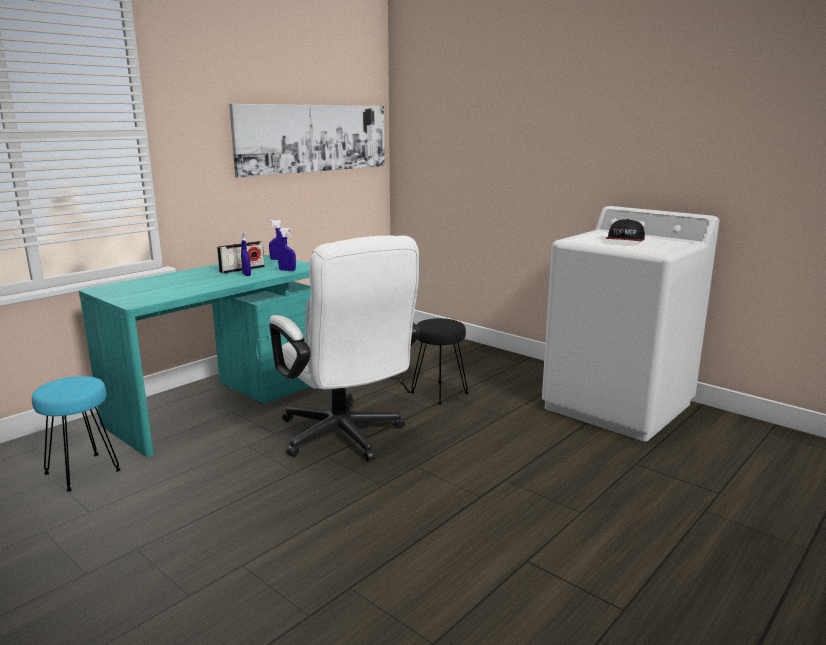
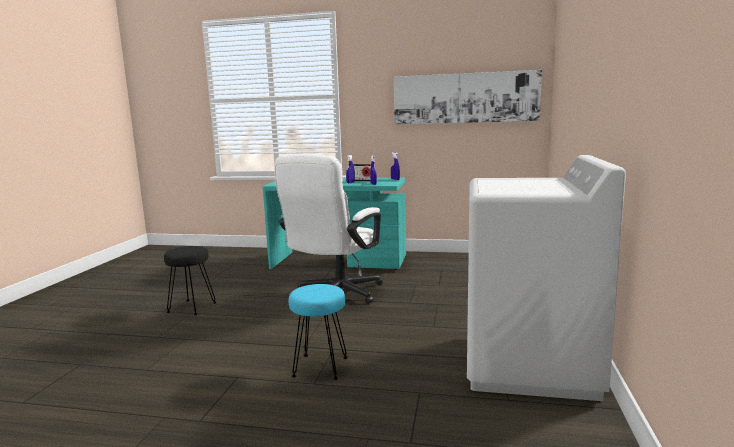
camera: 60 degrees right, 5 degrees down
(82, 471) = (245, 264): turquoise stool -> turquoise stool (320, 366)
(439, 392) = (438, 299): black stool -> black stool (192, 307)
(625, 241) = (517, 184): cap -> none

